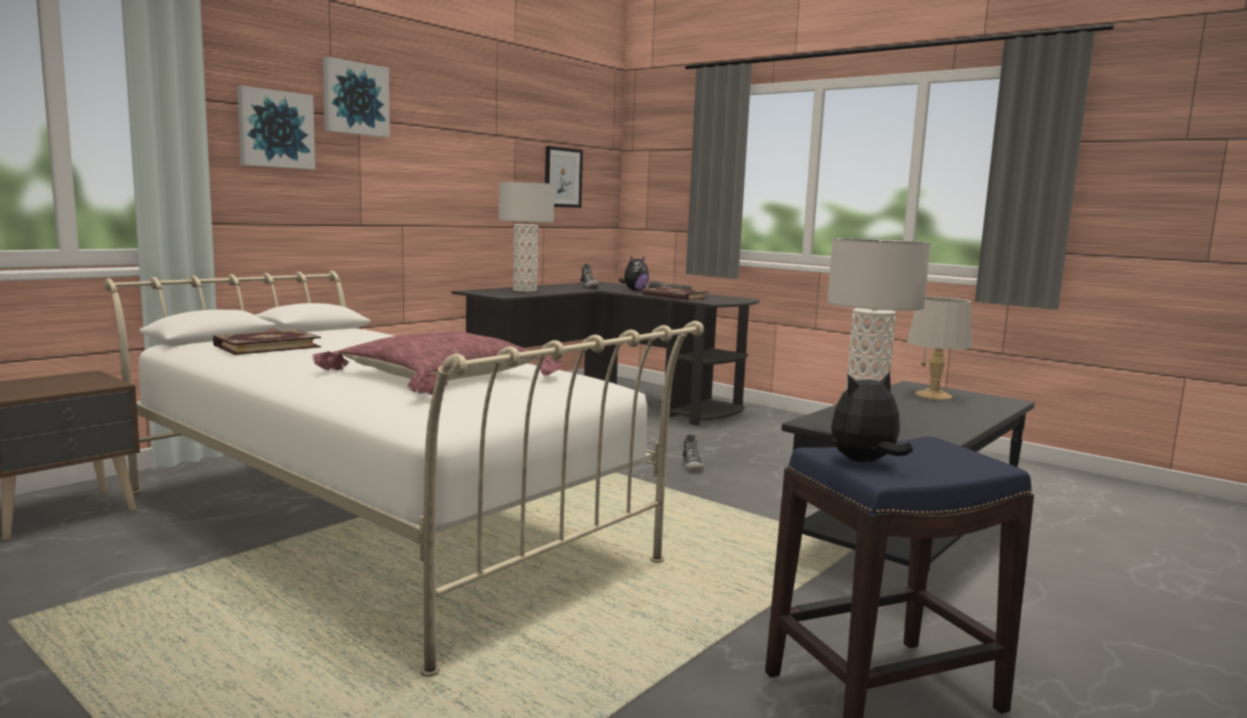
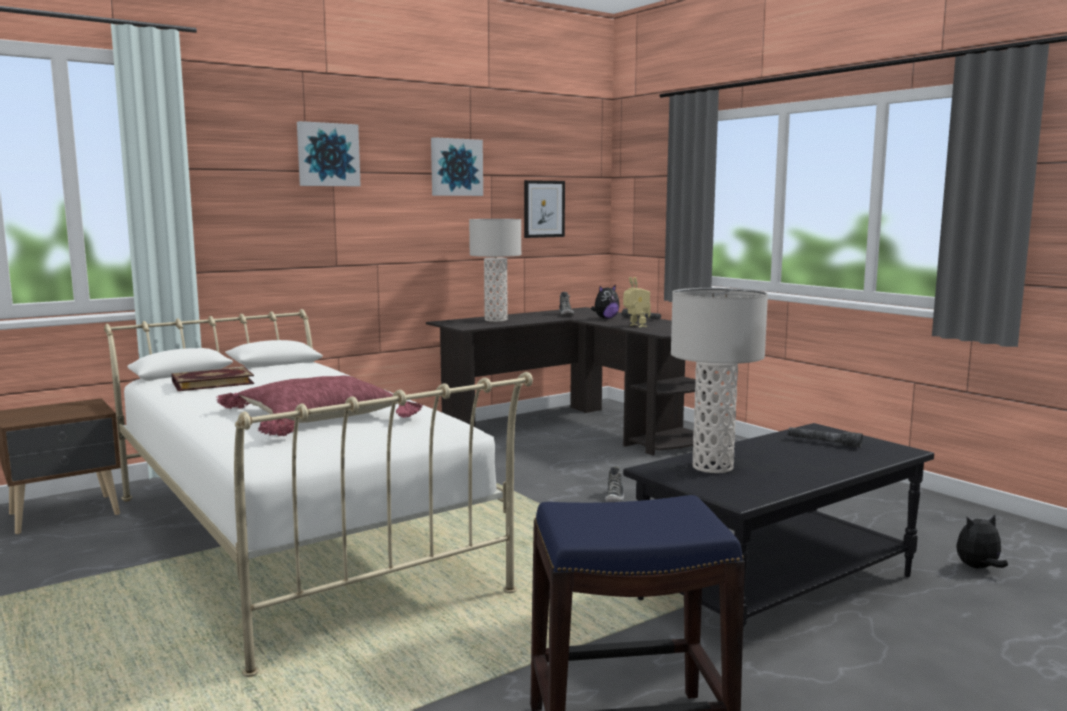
camera: 15 degrees right, 0 degrees up
(275, 129) = (254, 188): picture -> picture (455, 167)
(674, 296) = (635, 326): book -> toy robot
(865, 462) = (583, 521): plush toy -> plush toy (978, 568)
(934, 396) = (823, 442): grey table lamp -> grey flashlight

